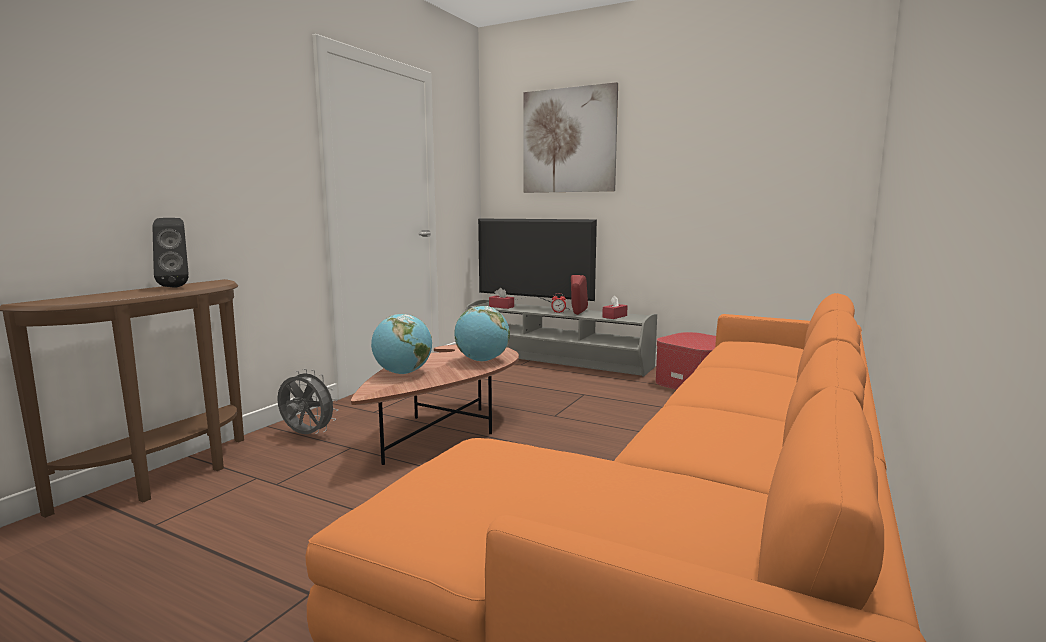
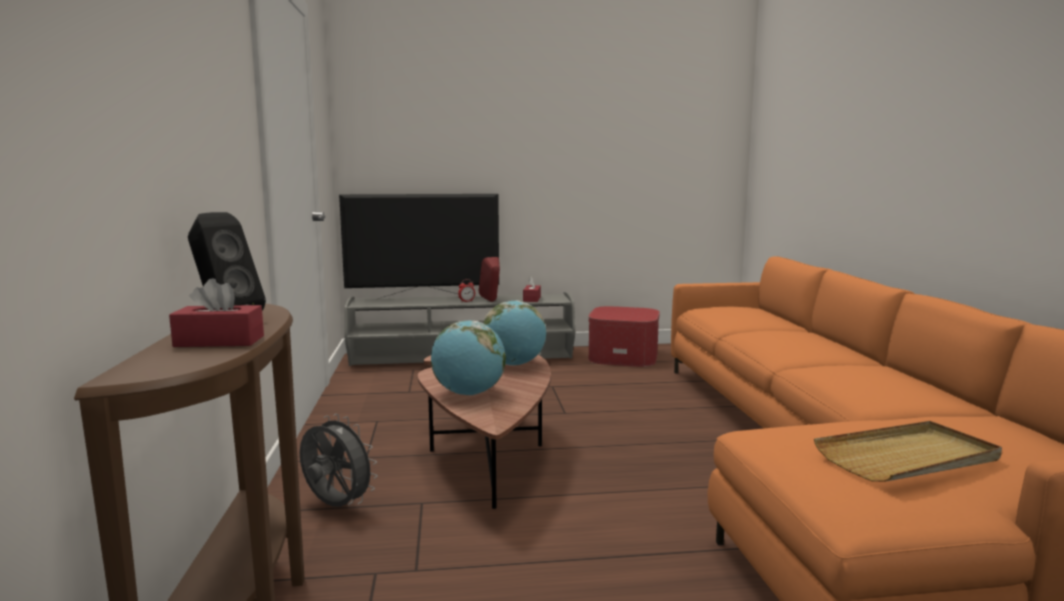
camera: 35 degrees left, 0 degrees up
(306, 435) = (336, 506): grey fan -> grey fan turned 45 degrees clockwise
(501, 307) = (388, 303): red tissue box -> red tissue box (219, 341)
(523, 492) = (908, 457): none -> beige tray
(569, 140) = (455, 103): picture -> none

